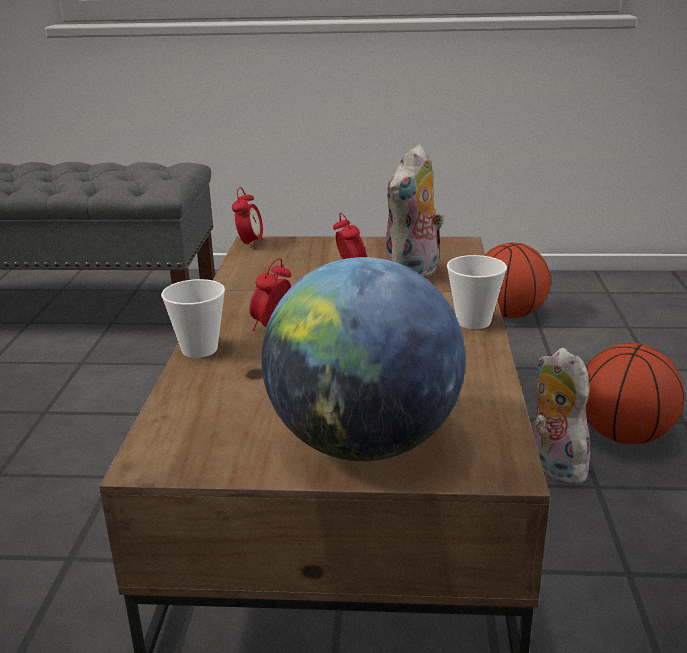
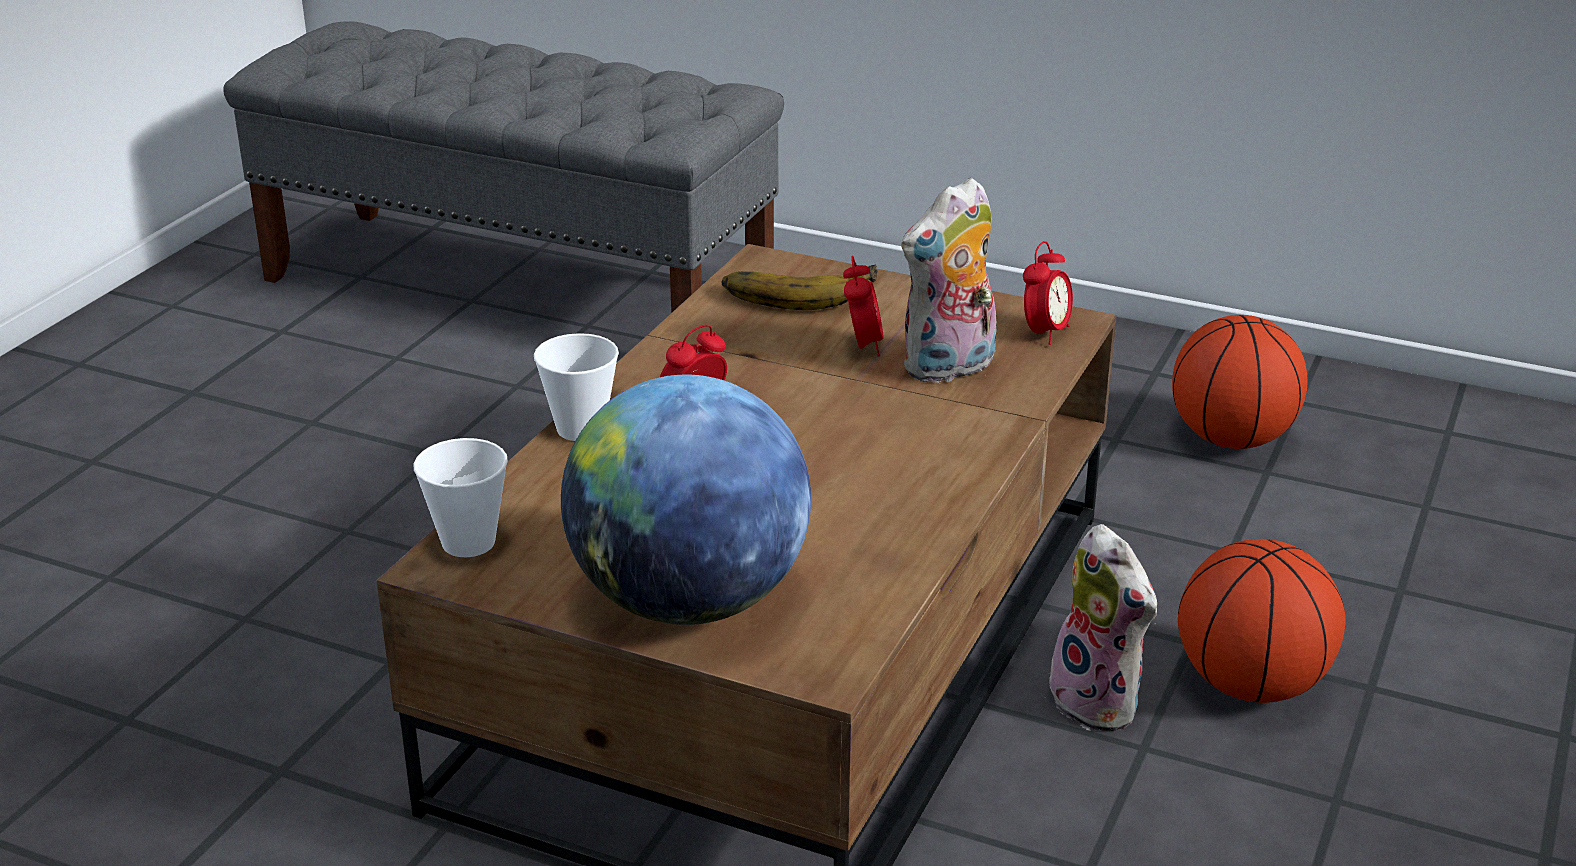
camera: 20 degrees right, 5 degrees up
(250, 244) = (756, 263): alarm clock -> alarm clock (1045, 333)
(286, 253) = (798, 290): none -> banana
(473, 322) = (968, 464): cup -> cup (468, 542)
(553, 466) = (1101, 702): plush toy -> plush toy turned 150 degrees clockwise

